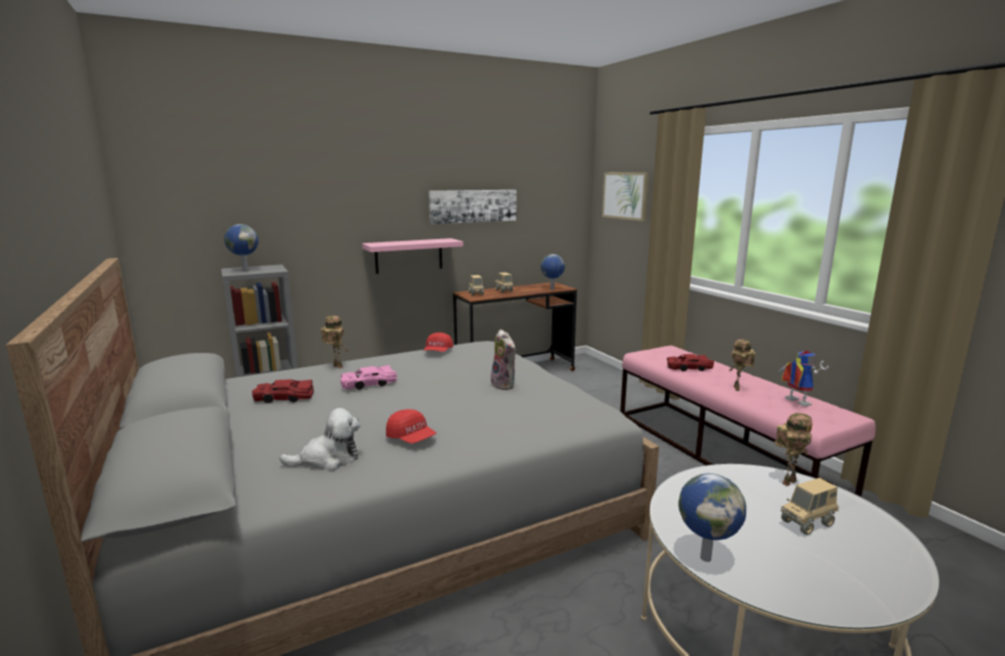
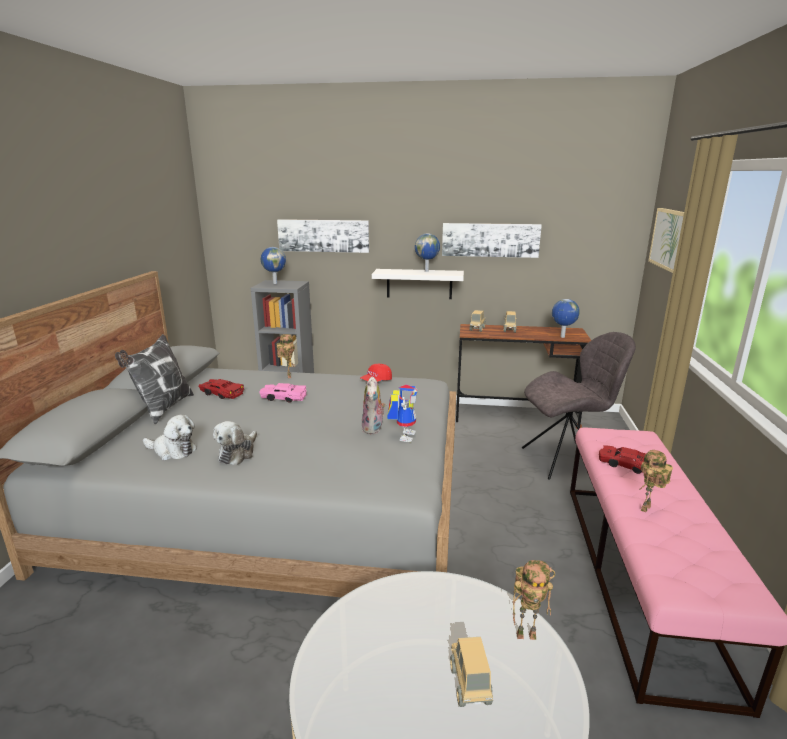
camera: 35 degrees right, 5 degrees up
(231, 429) = (163, 409): none -> pillow
(297, 209) = (323, 235): none -> picture
(409, 255) = (419, 284): pink shelf -> white shelf
(411, 438) = (238, 453): red cap -> plush toy
(591, 394) = (566, 460): none -> grey chair
(705, 557) = (323, 658): globe -> globe (427, 271)
(793, 401) = (697, 551): toy robot -> toy robot (404, 435)
(807, 523) = (470, 685): toy truck -> toy truck turned 75 degrees clockwise

